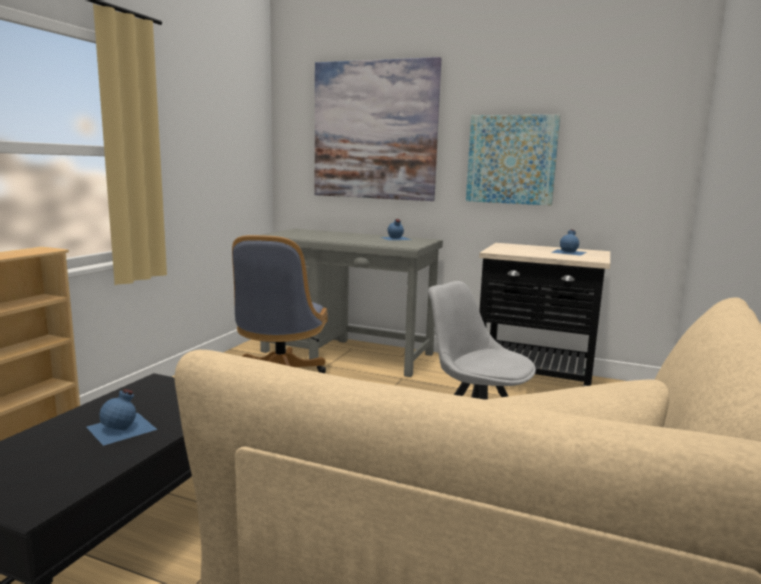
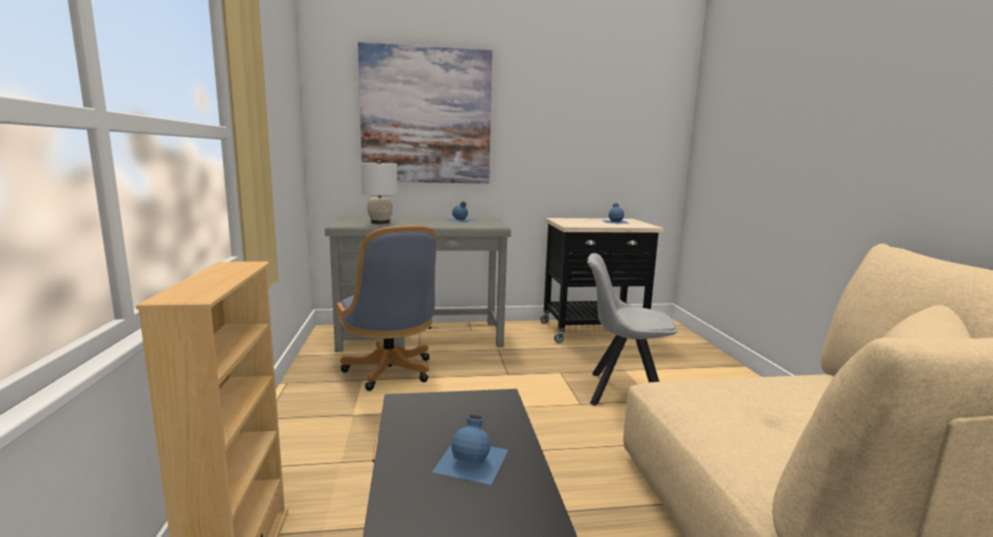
camera: 30 degrees left, 0 degrees up
(311, 235) = (380, 222): none -> white table lamp
(511, 159) = (555, 145): picture -> none

